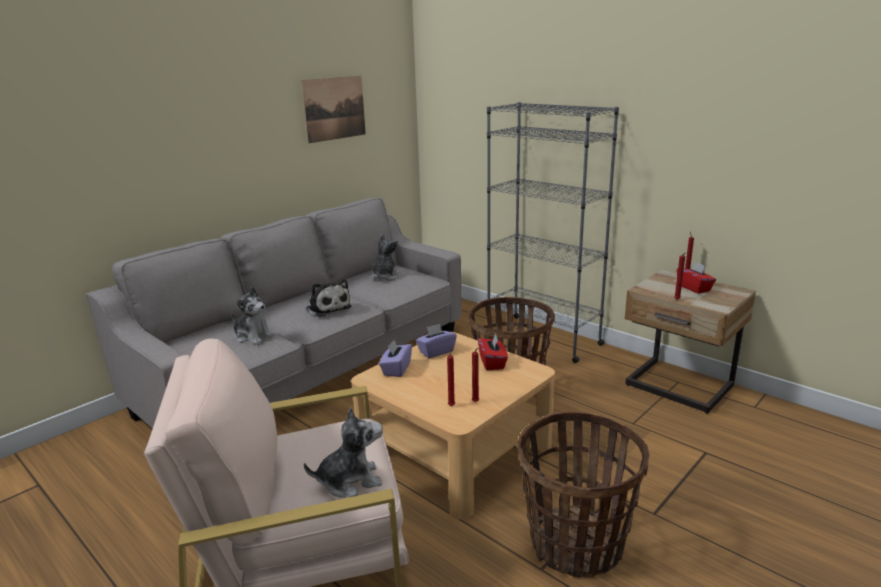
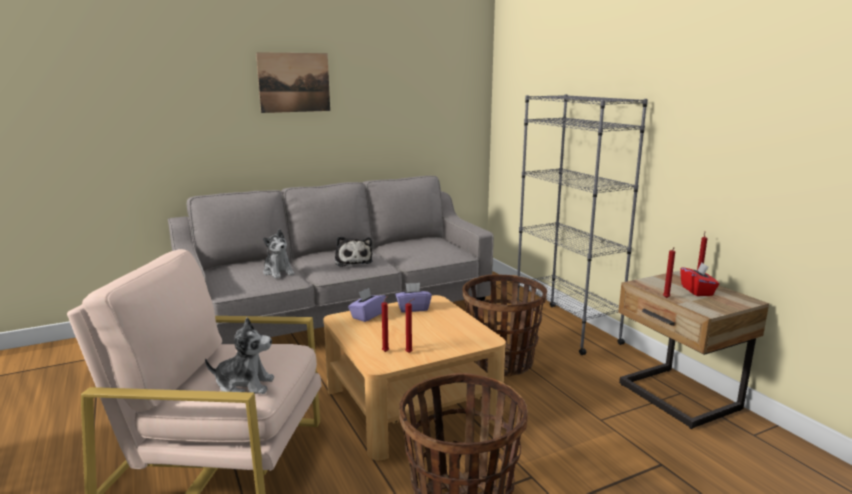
camera: 20 degrees right, 5 degrees down
(334, 108) = (405, 93): picture -> picture (294, 82)
(384, 277) = (422, 245): plush toy -> none
(492, 363) = (453, 326): red tissue box -> none

